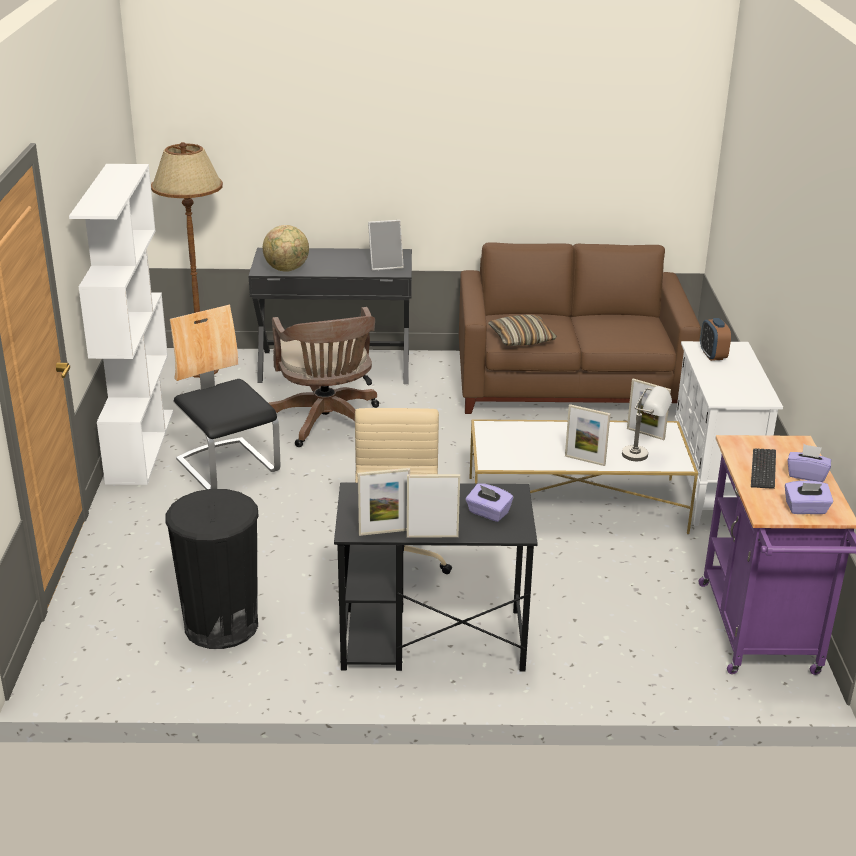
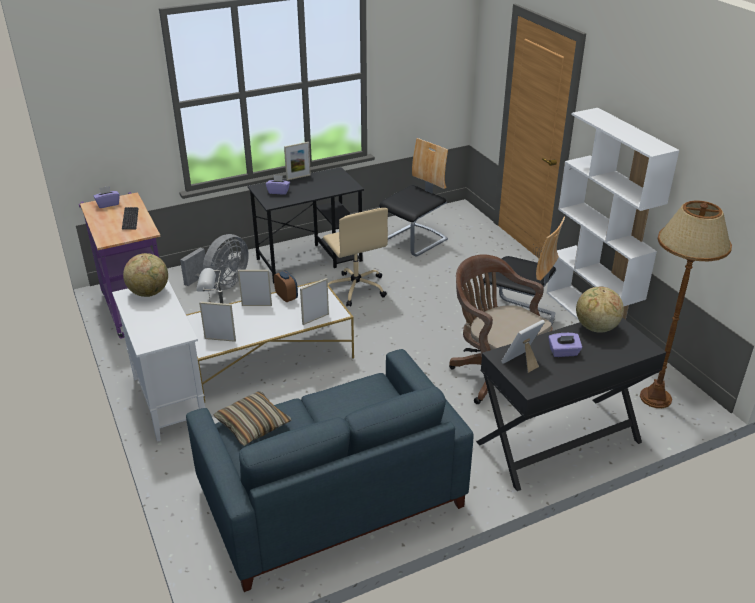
camera: 155 degrees right, 5 degrees up
(221, 625) = (414, 240): black trash can -> chair
(384, 532) = (322, 174): picture frame -> picture frame (315, 319)
(521, 339) = (360, 390): pillow -> pillow (253, 425)
(569, 384) = (329, 496): brown sofa -> blue sofa
(606, 634) = (222, 284): none -> grey fan
(712, 355) = (168, 328): alarm clock -> alarm clock (286, 297)
(733, 394) = (149, 292): none -> globe
(806, 475) = (104, 222): purple tissue box -> purple tissue box (563, 352)

